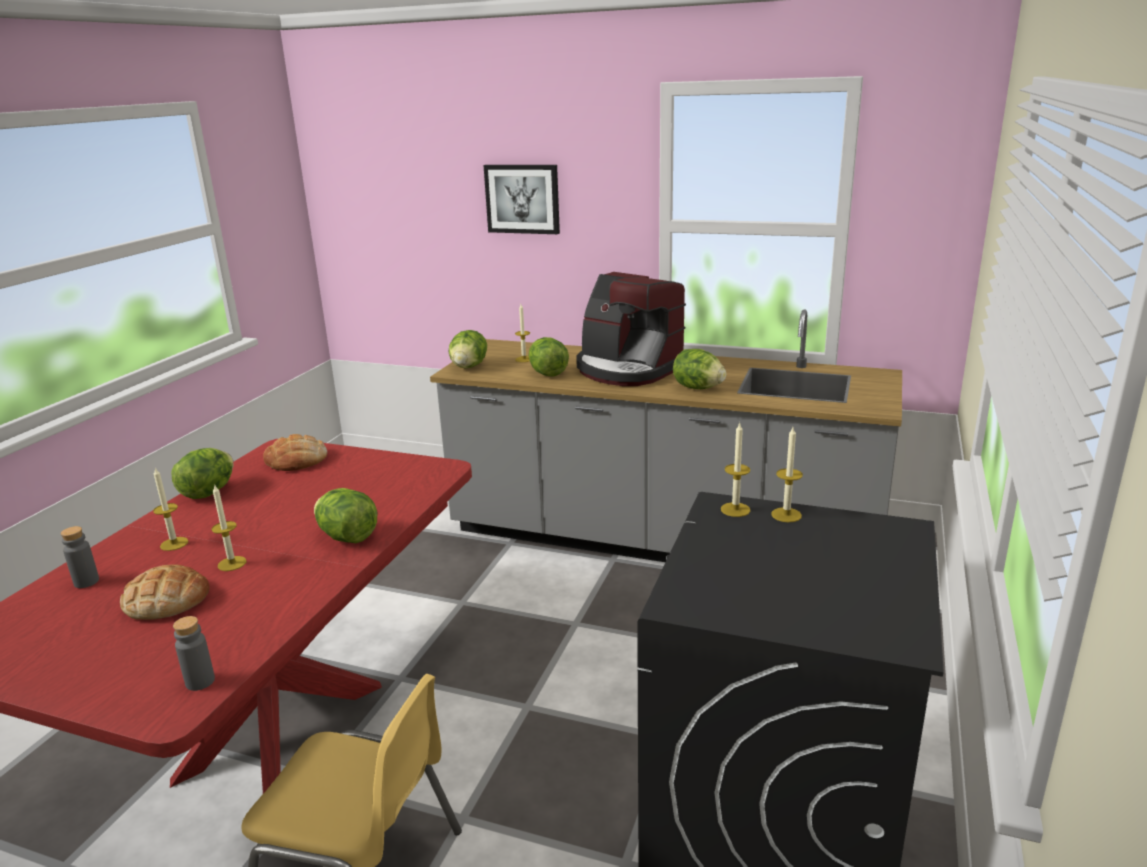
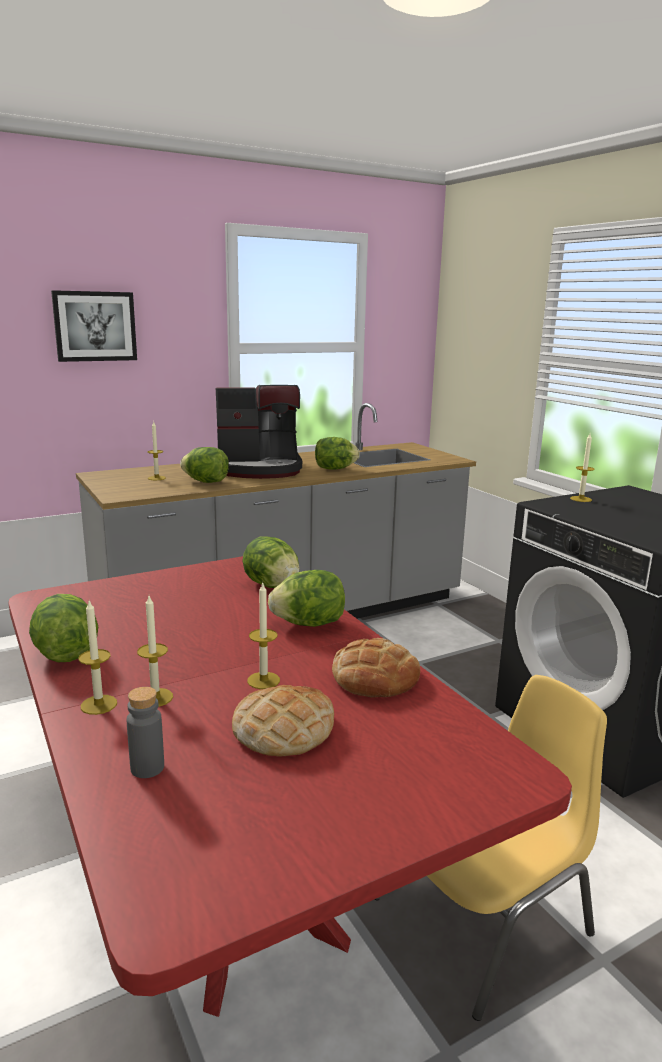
camera: 50 degrees left, 5 degrees down
(200, 681) = (479, 747): grey bottle -> none
(297, 460) = (94, 600): bread -> bread (375, 677)
(468, 367) = (121, 491): lettuce -> lettuce (272, 586)
(735, 509) = (557, 503): candle -> candle (99, 704)

